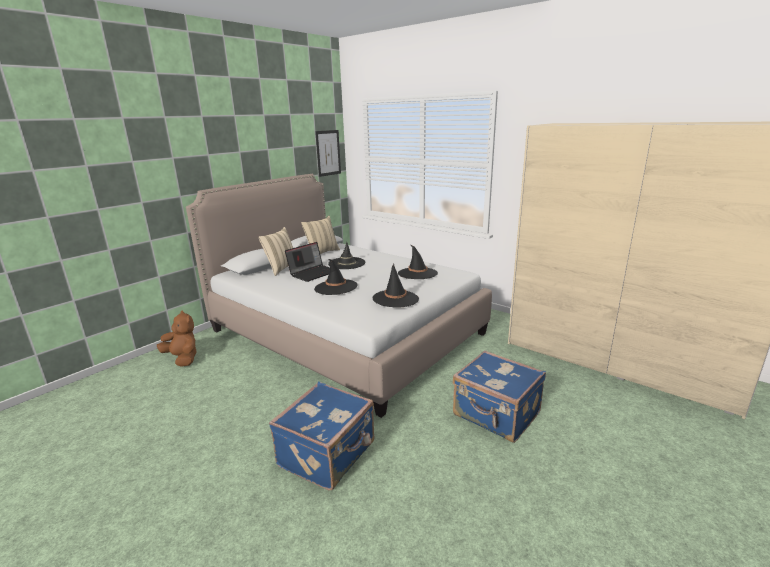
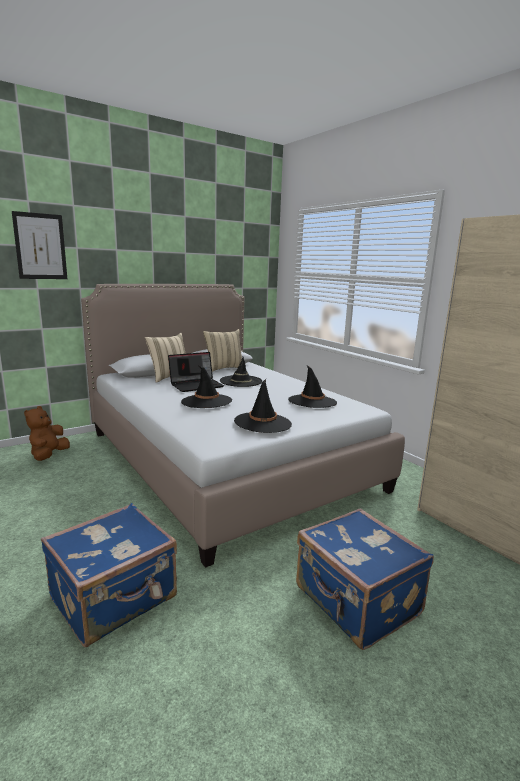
camera: 15 degrees right, 5 degrees down
(183, 358) = (48, 455): brown plush toy -> brown plush toy turned 135 degrees counterclockwise
(328, 153) = (256, 266): picture -> picture (40, 246)

